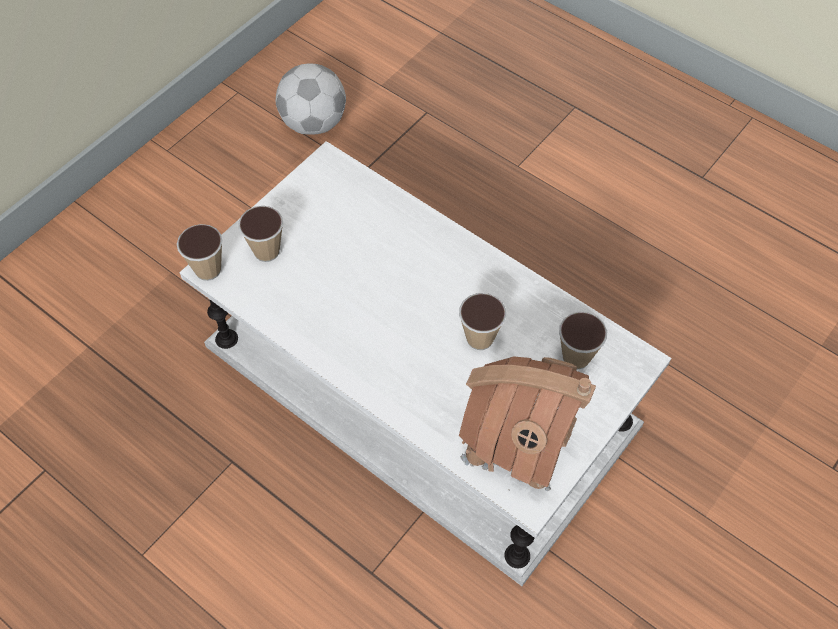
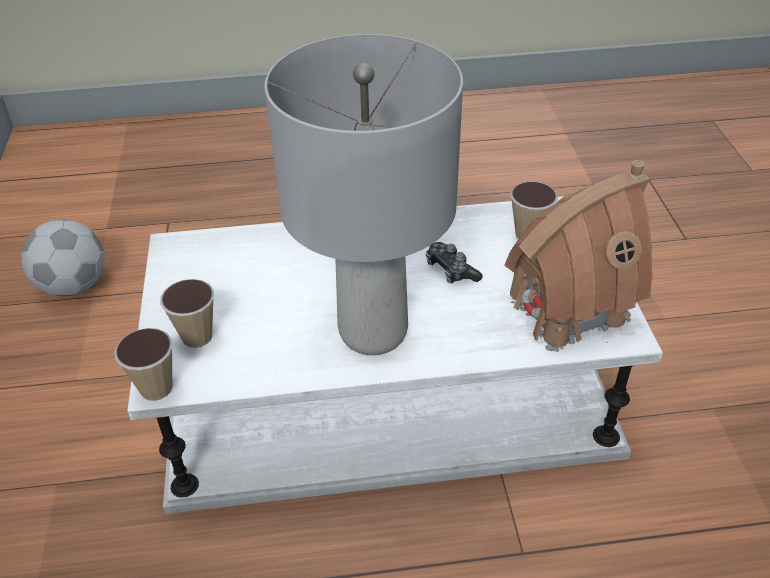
camera: 45 degrees left, 15 degrees down
(371, 342) = (374, 331): none -> grey table lamp
(480, 338) = (451, 270): cup -> game controller

